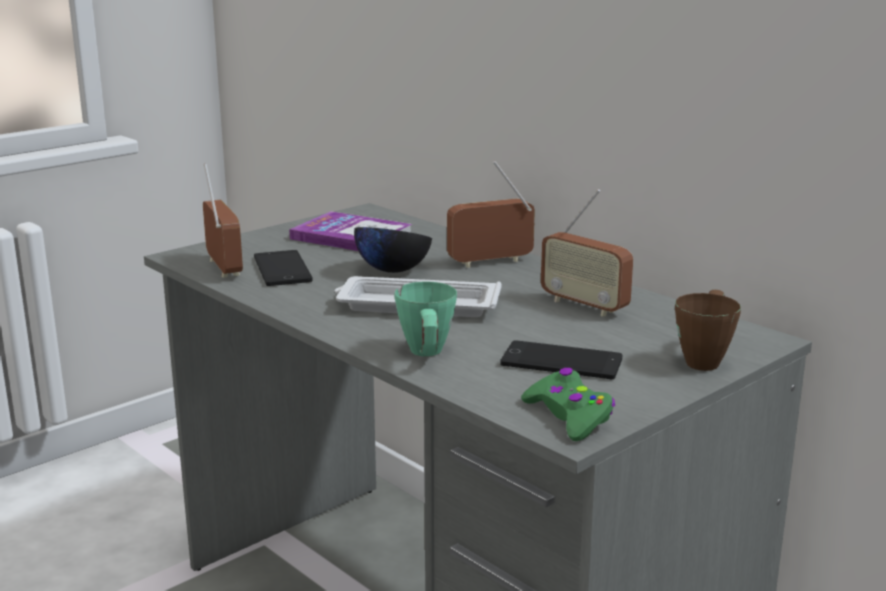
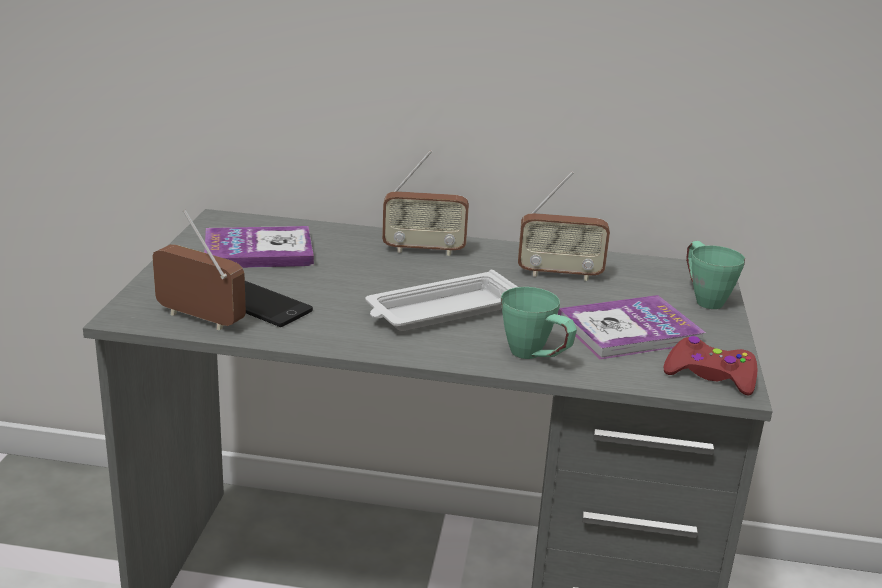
camera: 40 degrees left, 5 degrees up
(393, 271) = (361, 279): black bowl -> none
(490, 262) = (424, 250): radio -> radio turned 120 degrees counterclockwise
(561, 362) = (629, 331): phone -> book
(569, 416) = (710, 376): green game controller -> red game controller
(705, 358) = (703, 298): brown mug -> green mug

